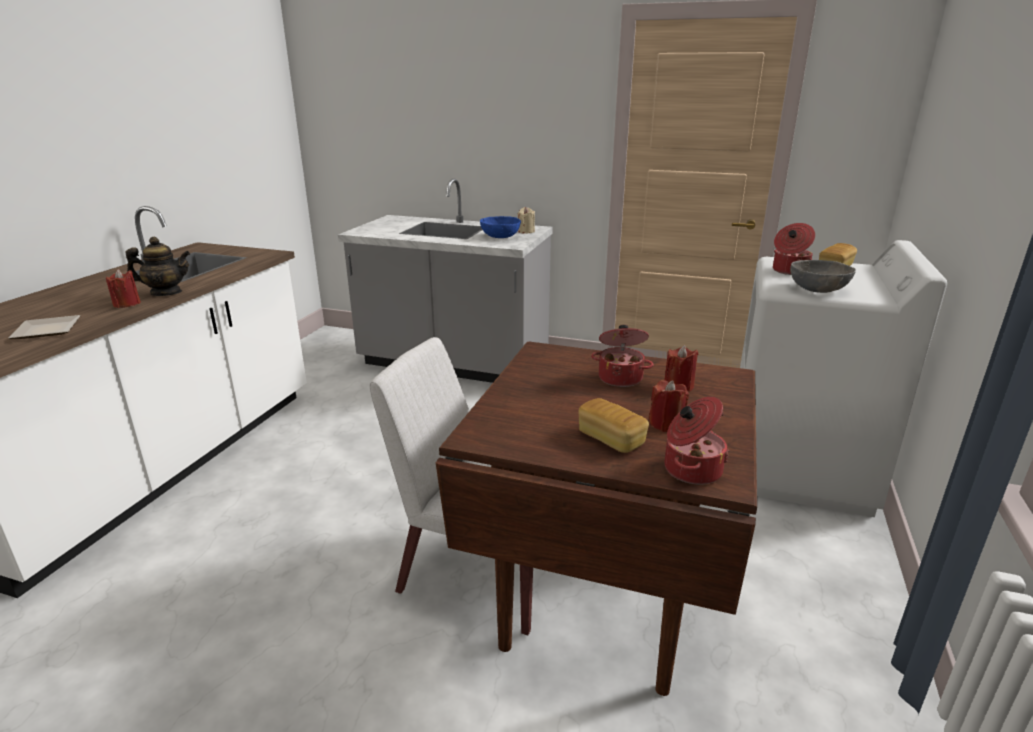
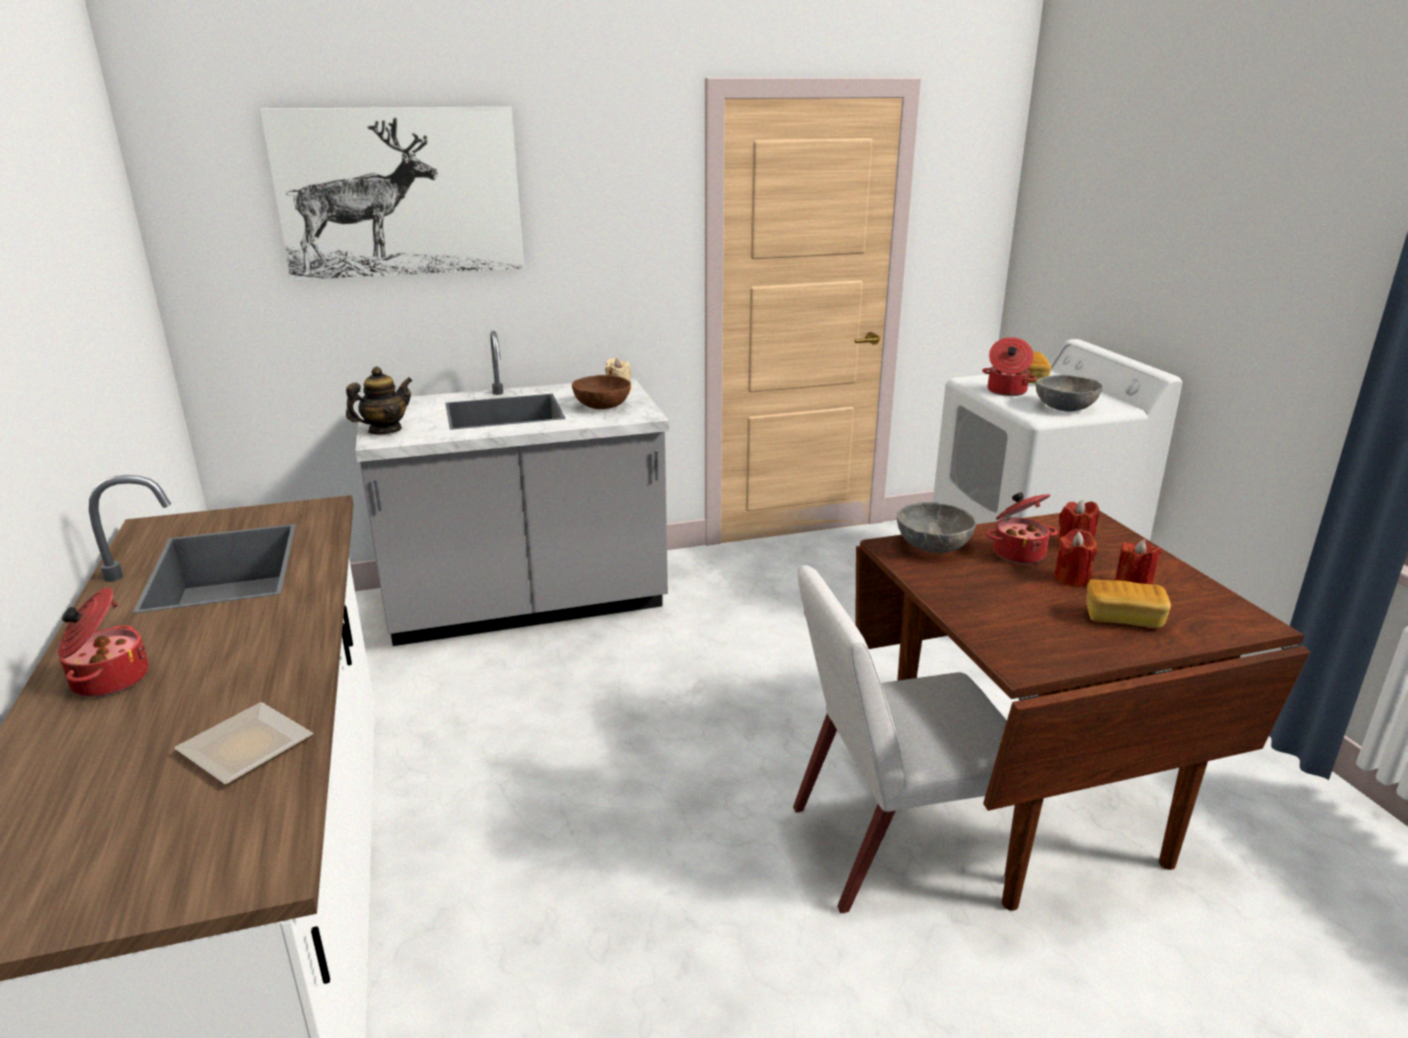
camera: 35 degrees left, 0 degrees up
(127, 304) = (280, 658): red candle -> red candle (1072, 579)
(166, 293) = (303, 619): teapot -> teapot (384, 430)
(418, 85) = (400, 193): none -> picture
(500, 236) = (602, 406): blue bowl -> brown bowl
(566, 357) = (932, 546): none -> grey bowl
(690, 469) = (1219, 622): cooking pot -> cooking pot (108, 679)

